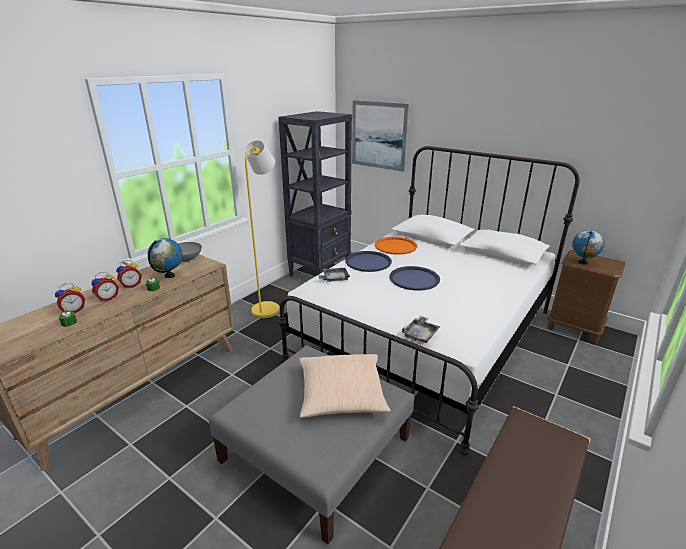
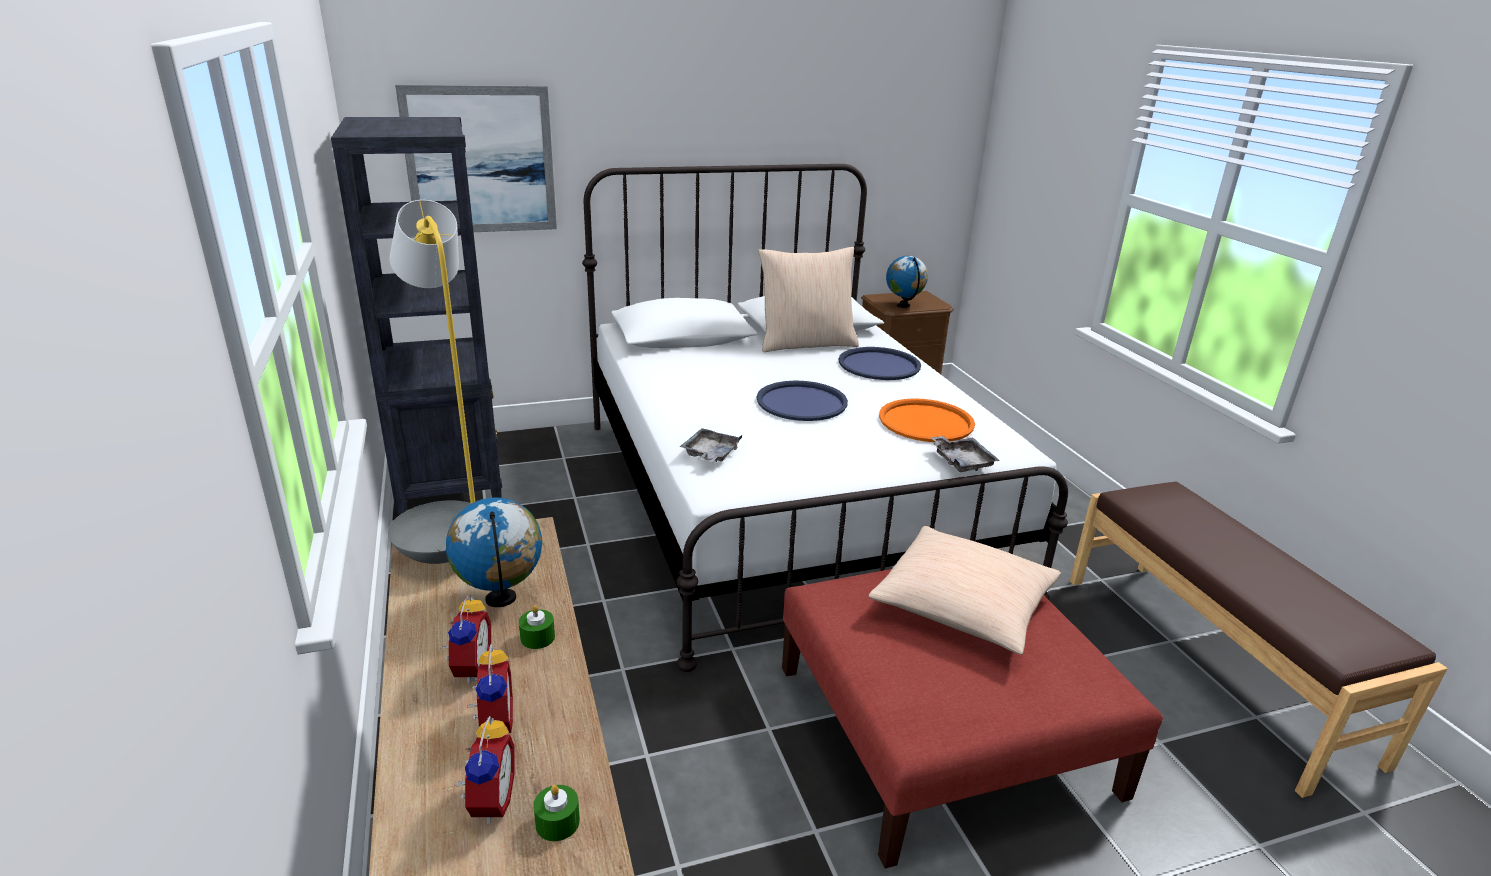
camera: 55 degrees left, 0 degrees up
(317, 449) = (943, 728): grey ottoman -> red ottoman
(368, 262) = (694, 408): blue tray -> blue tray (879, 365)
(395, 246) = (674, 369): orange tray -> orange tray (926, 422)
(479, 259) = (806, 343): none -> beige pillow

